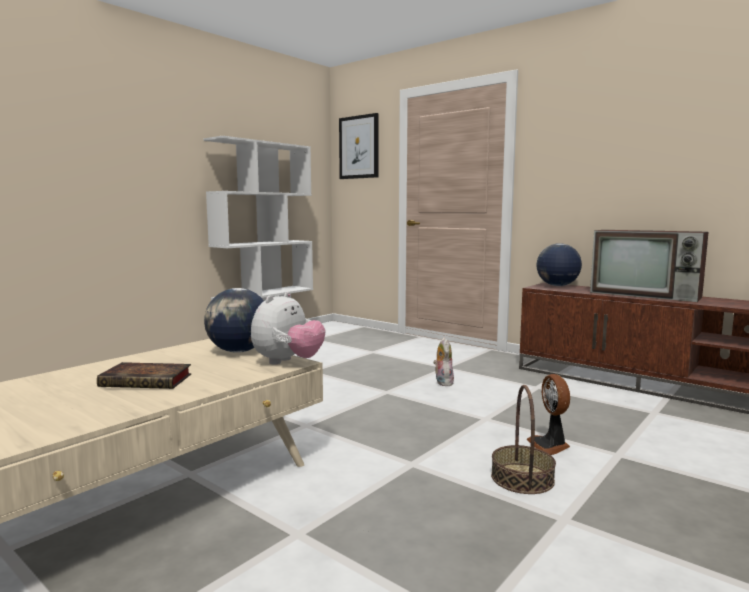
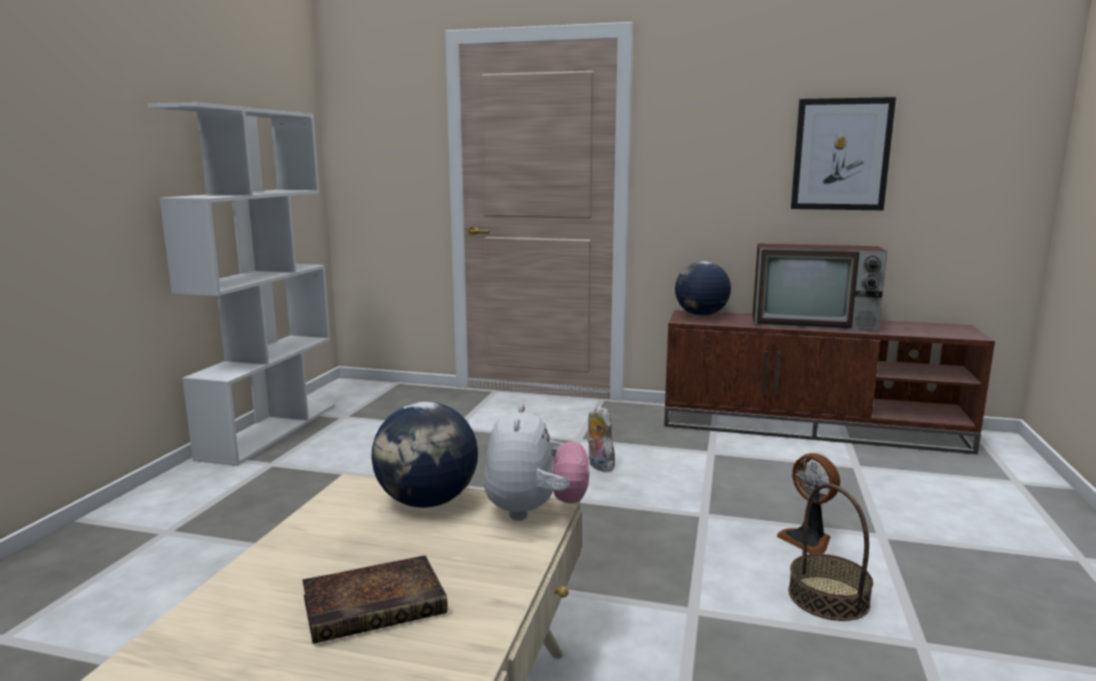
camera: 25 degrees left, 5 degrees up
(359, 147) = (375, 113): picture -> picture (841, 154)

